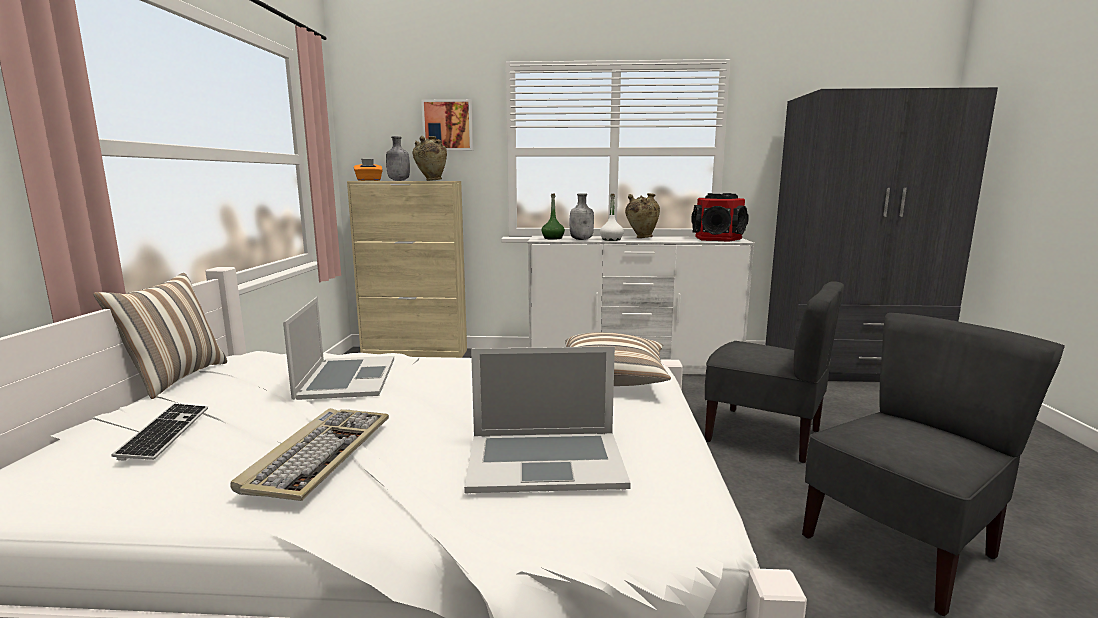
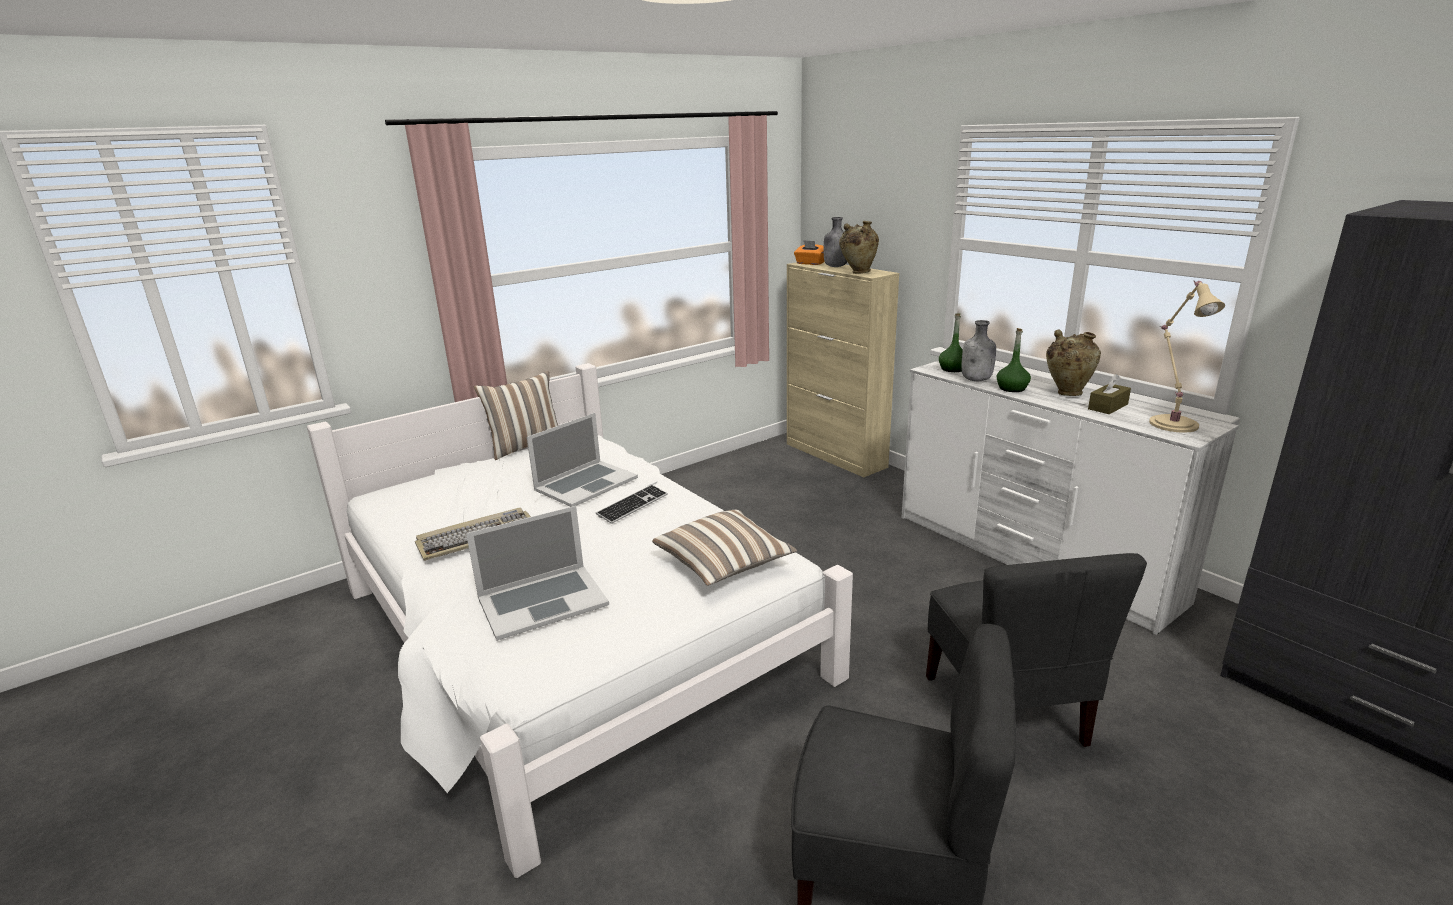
camera: 50 degrees right, 10 degrees up
(165, 433) = (460, 489): keyboard -> keyboard (632, 505)
(448, 125) = (896, 204): picture -> none
(545, 461) = (542, 601): laptop -> laptop turned 75 degrees counterclockwise
(611, 239) = (1012, 388): white bottle -> green bottle
(675, 238) = (1108, 407): none -> brown tissue box
(717, 239) = (1171, 423): speaker -> beige table lamp

